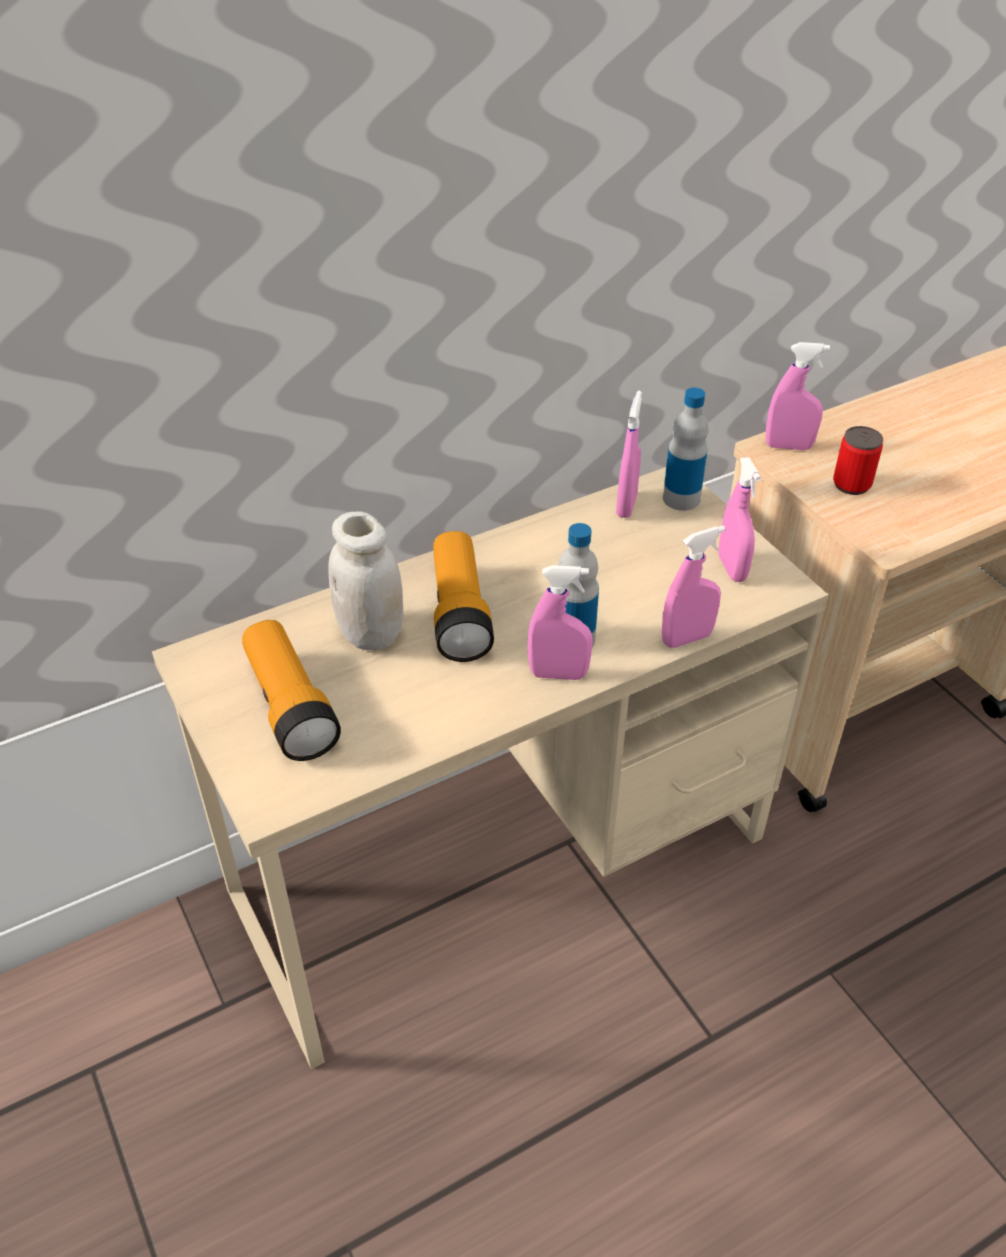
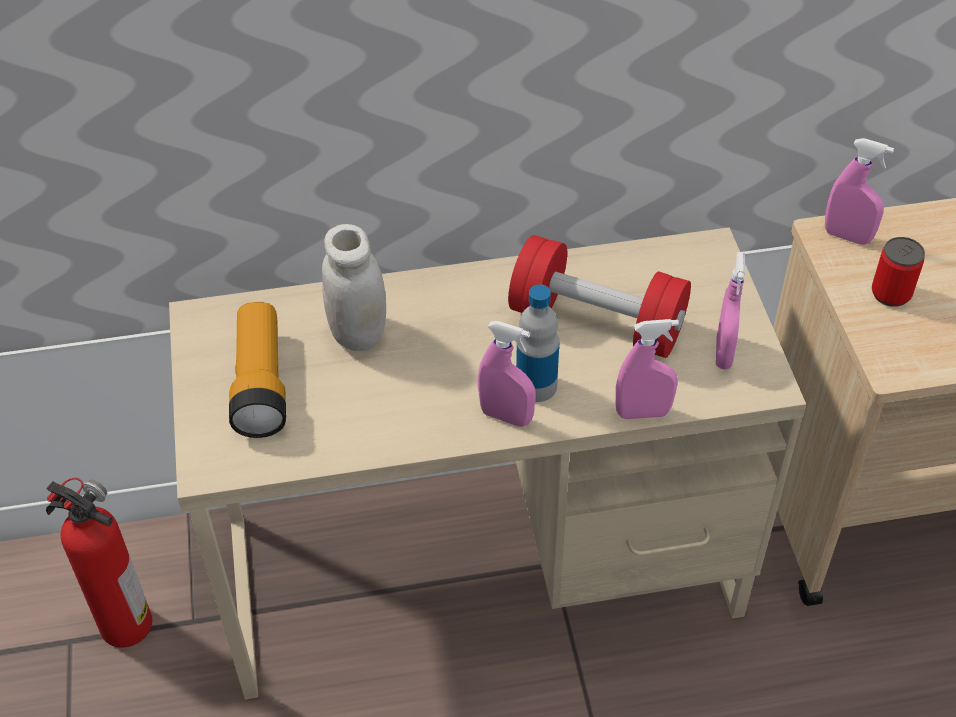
camera: 20 degrees right, 5 degrees up
(146, 1030) = (123, 623): none -> fire extinguisher
(459, 613) = (445, 333): flashlight -> none
(601, 569) = (597, 322): none -> red dumbbell
(626, 505) = (653, 261): pink spray bottle -> none
(681, 498) = (711, 267): bottle -> none

